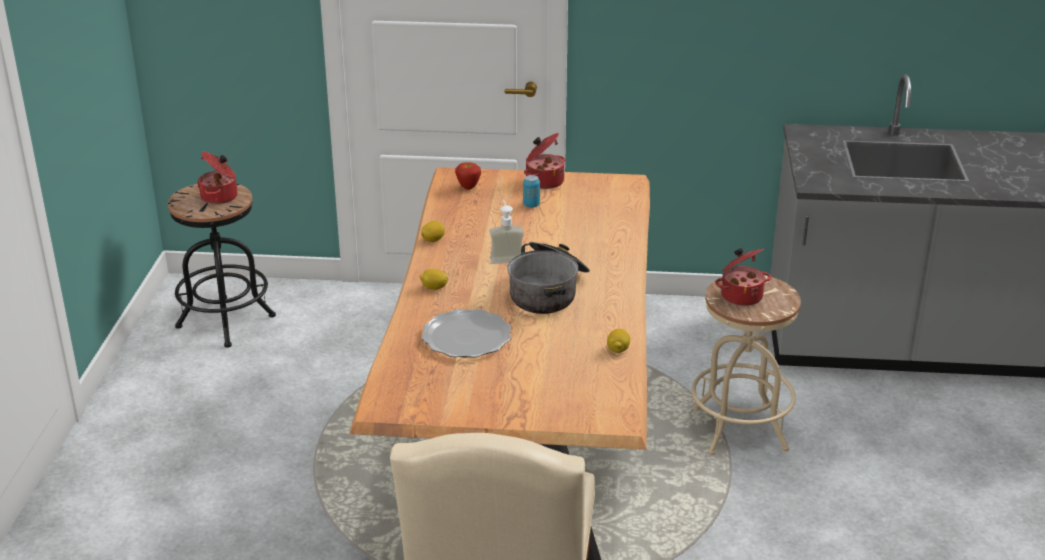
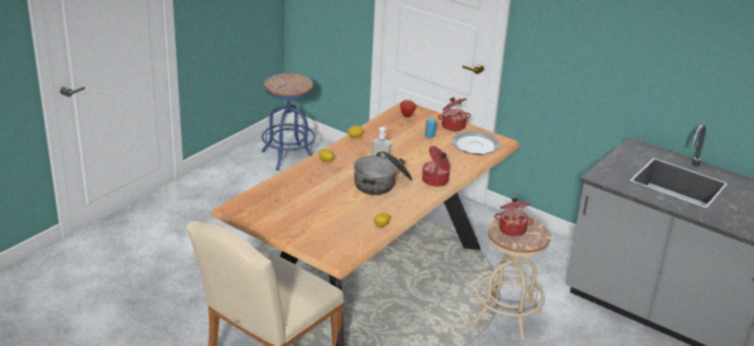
camera: 30 degrees right, 0 degrees up
(220, 197) = (294, 83): cooking pot -> cooking pot (436, 181)
(226, 322) = (288, 157): black stool -> blue stool
(466, 337) = (312, 190): plate -> plate (475, 145)

